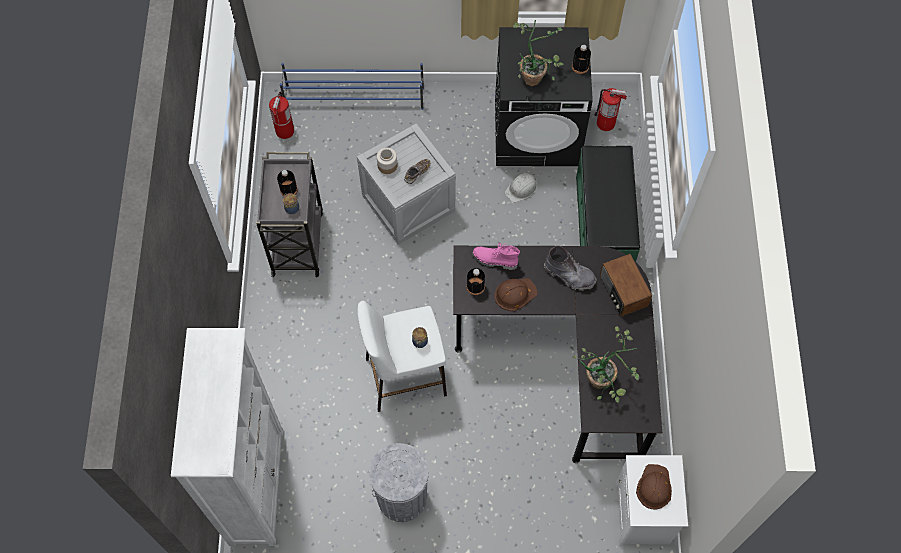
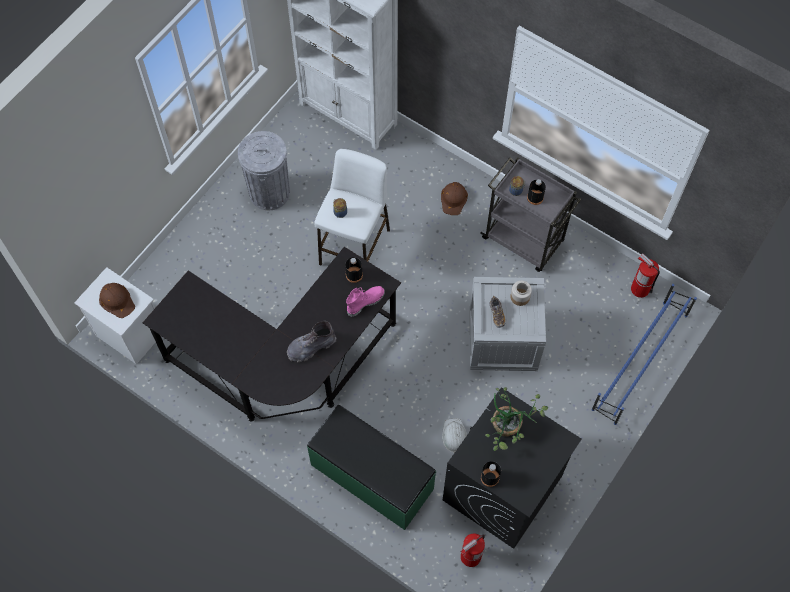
camera: 125 degrees right, 0 degrees up
(514, 294) = (327, 298): brown hard hat -> brown hard hat (453, 199)
(605, 381) = (210, 312): potted plant -> none
(622, 291) = (267, 376): radio -> none

